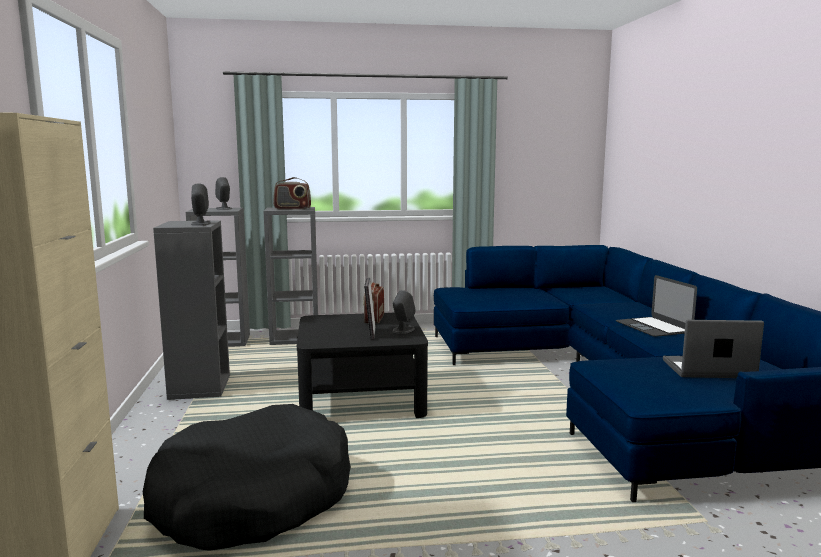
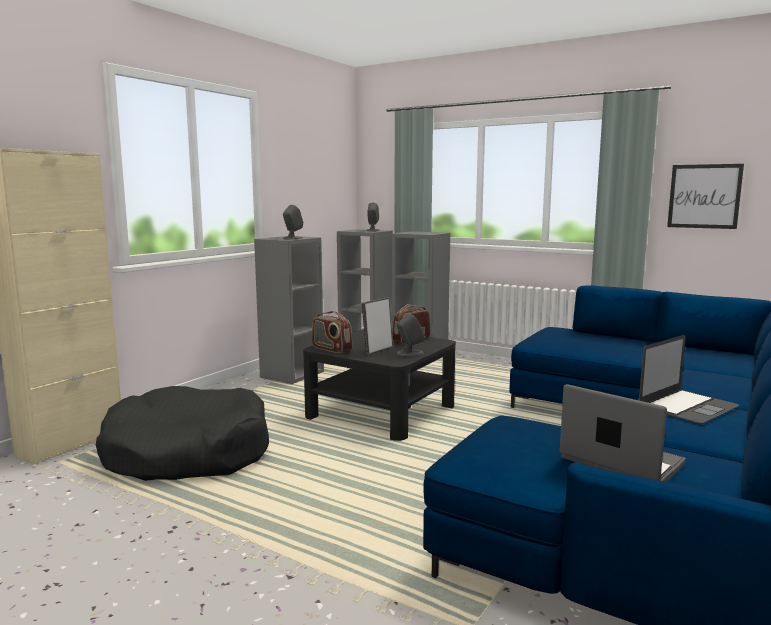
camera: 40 degrees right, 0 degrees up
(292, 208) = (421, 233): radio -> radio (331, 349)
(530, 167) = (704, 196): none -> picture
(653, 327) = (688, 406): laptop -> laptop turned 150 degrees counterclockwise

